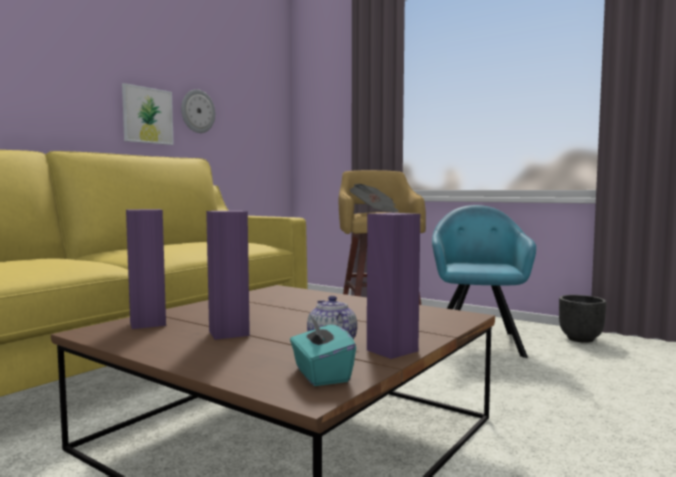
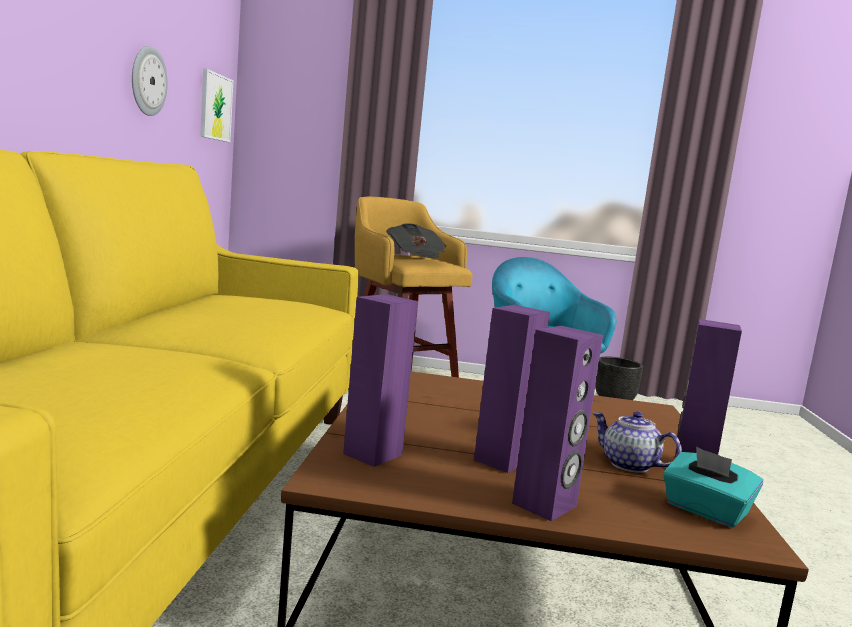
camera: 30 degrees left, 5 degrees up
(147, 115) = (93, 83): picture -> picture (215, 107)
(193, 357) = (545, 505): none -> purple speaker

